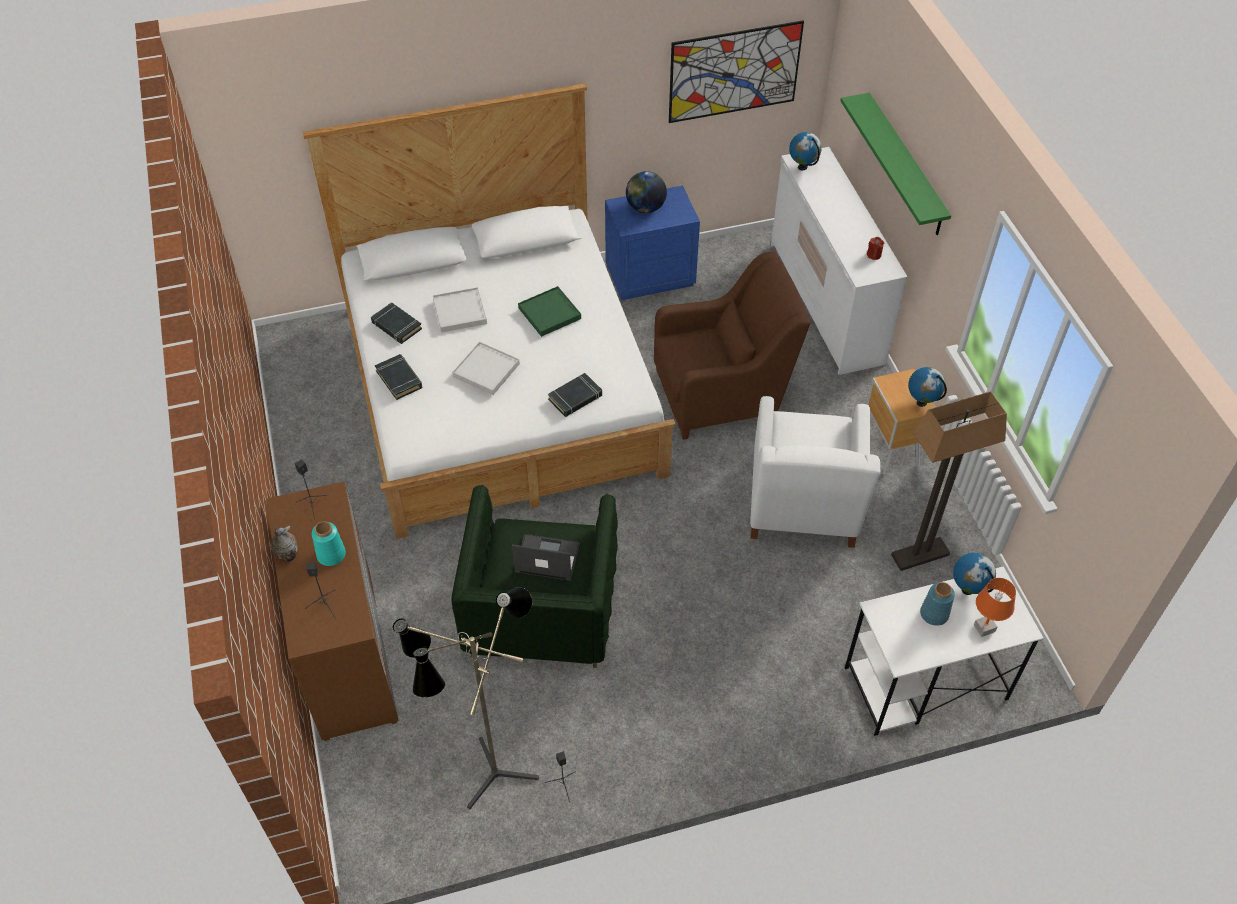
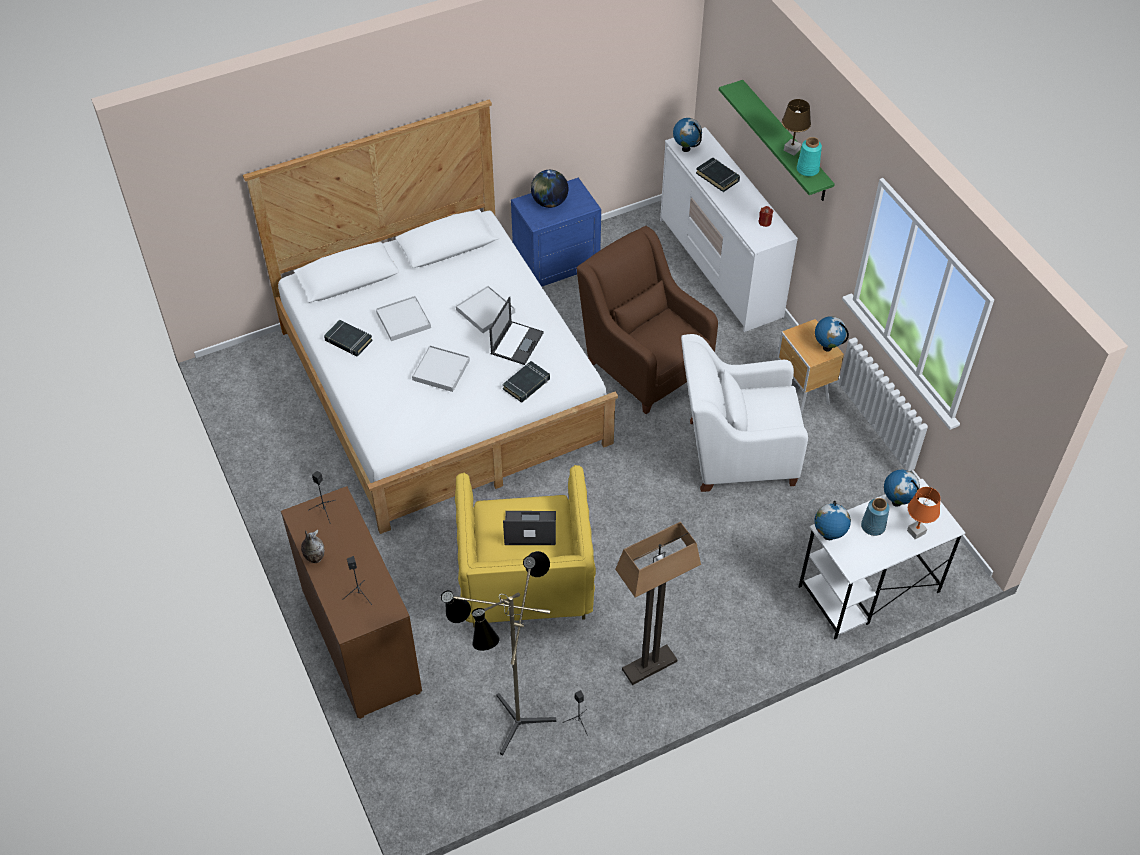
camera: 10 degrees left, 0 degrees up
(331, 555) = (353, 551): turquoise vase -> turquoise vase (808, 170)
(399, 379) = (363, 389): black book -> black book (718, 177)
(541, 611) = (525, 578): green armchair -> yellow armchair
(550, 313) = (485, 311): green tray -> white tray
(575, 351) = (517, 342): none -> laptop
(722, 394) = (644, 363): brown armchair -> brown armchair turned 105 degrees counterclockwise
(734, 72) = (617, 72): picture -> none
(802, 505) = (735, 452): white armchair -> white armchair turned 90 degrees clockwise
(879, 617) = (828, 536): none -> globe
(909, 173) = (792, 150): none -> brown table lamp
(920, 555) = (844, 481): floor lamp -> floor lamp (649, 666)

